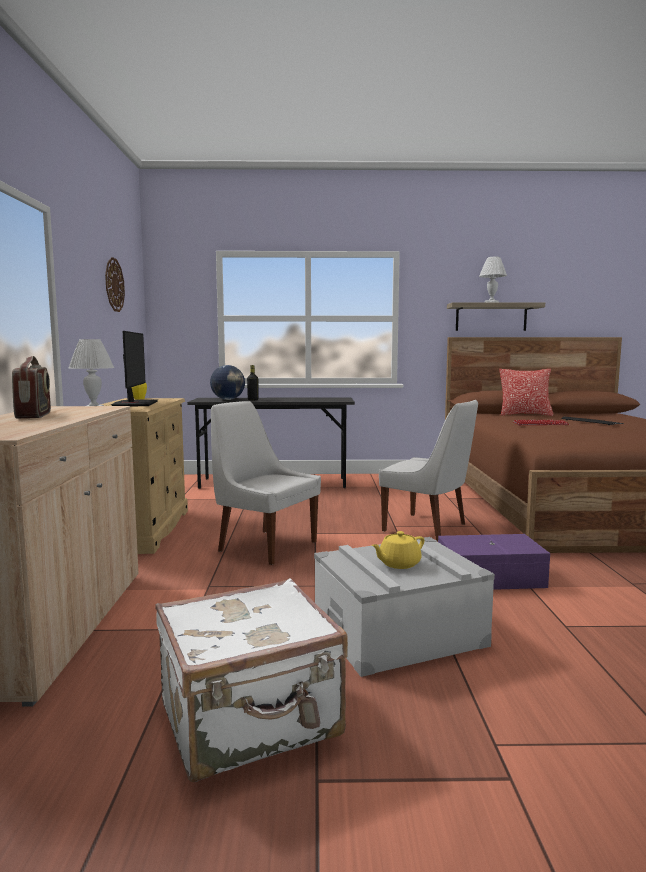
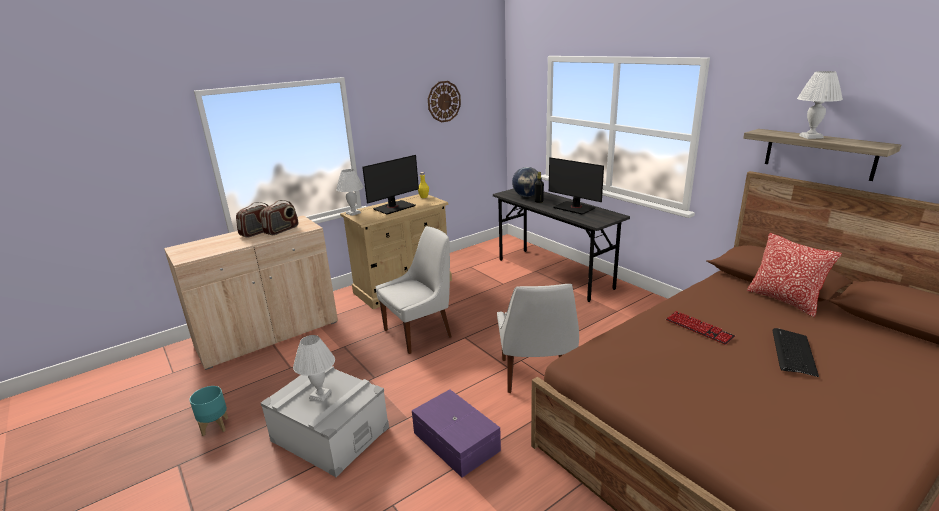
camera: 55 degrees right, 15 degrees up
(71, 411) = (282, 230): none -> radio
(251, 721) = (215, 426): white suitcase -> turquoise planter
(264, 546) = (420, 332): white chair -> white chair turned 60 degrees clockwise
(297, 399) = (574, 208): none -> monitor
(398, 564) = (319, 395): yellow teapot -> white table lamp

